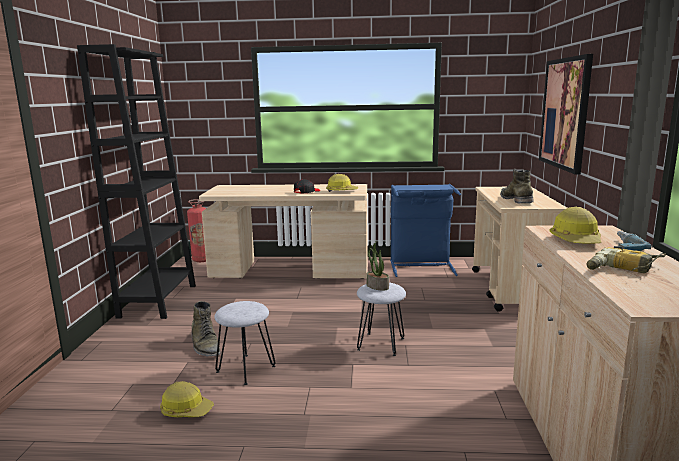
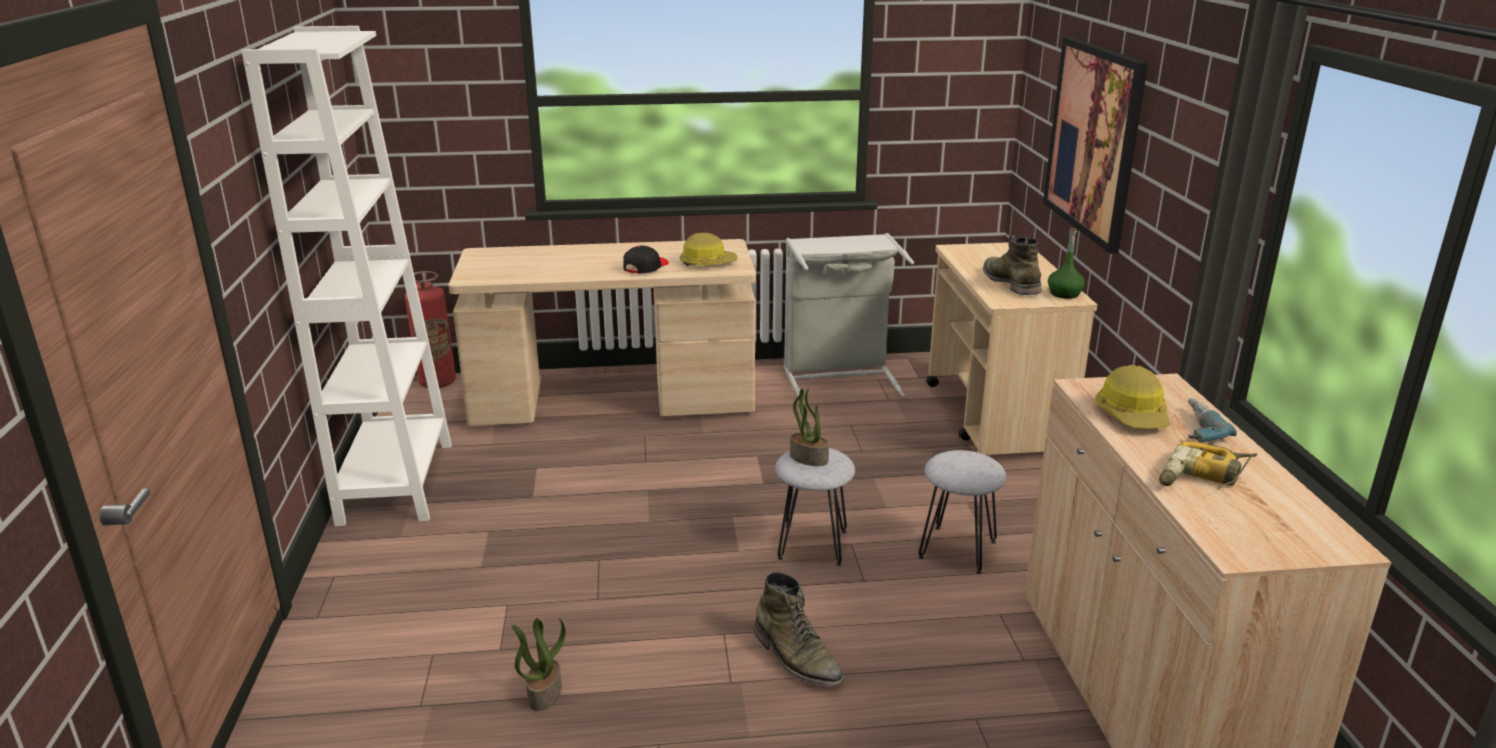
camera: 10 degrees left, 10 degrees up
(158, 301) = (396, 483): black bookcase -> white bookcase
(186, 410) = (544, 693): hard hat -> potted plant
(205, 346) = (523, 571): green boot -> green boot (796, 657)
(246, 369) = (610, 610): grey stool -> grey stool (957, 549)
(421, 266) = (839, 377): blue laundry basket -> grey laundry basket
(548, 204) = (1064, 294): none -> green bottle

